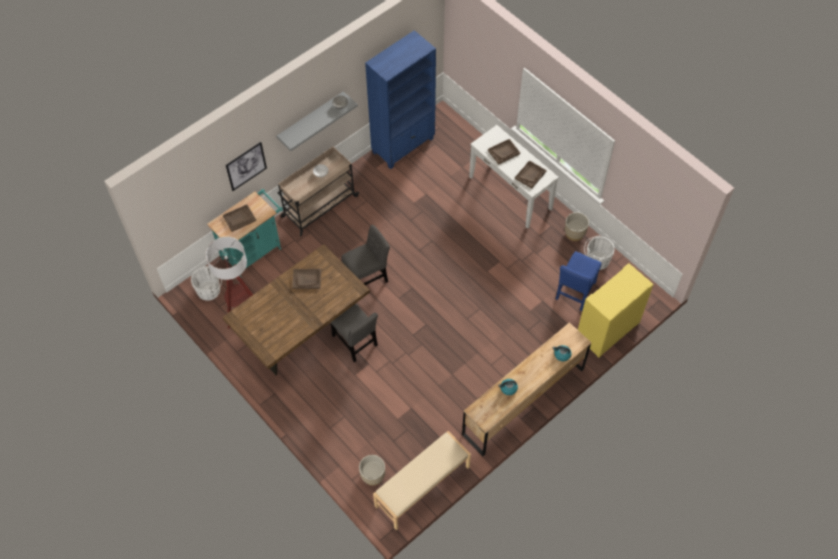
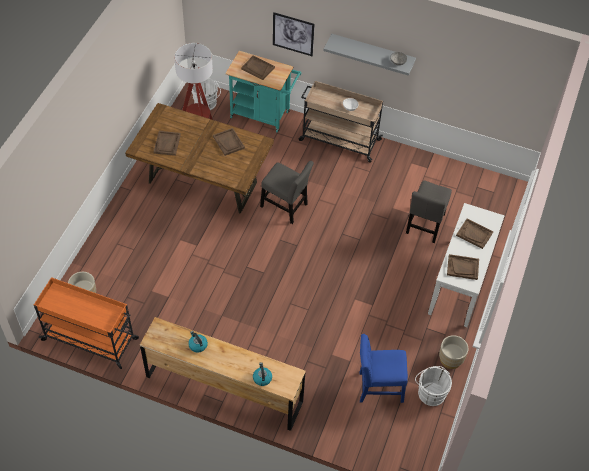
camera: 60 degrees right, 5 degrees down
(278, 328) = (167, 144): none -> brown tray
(356, 342) = (213, 226): grey chair -> grey chair (425, 226)
(403, 145) = (452, 173): blue bookcase -> none
(422, 486) = (91, 339): beige bench -> orange cart
(608, 330) = (351, 436): yellow cabinet -> none

